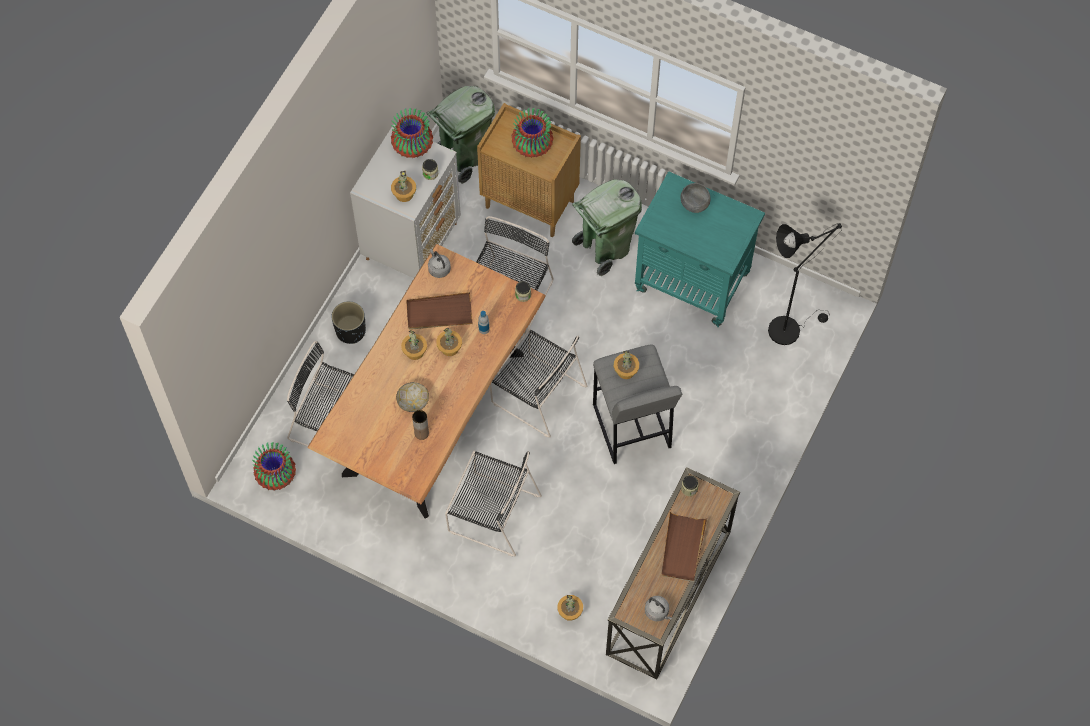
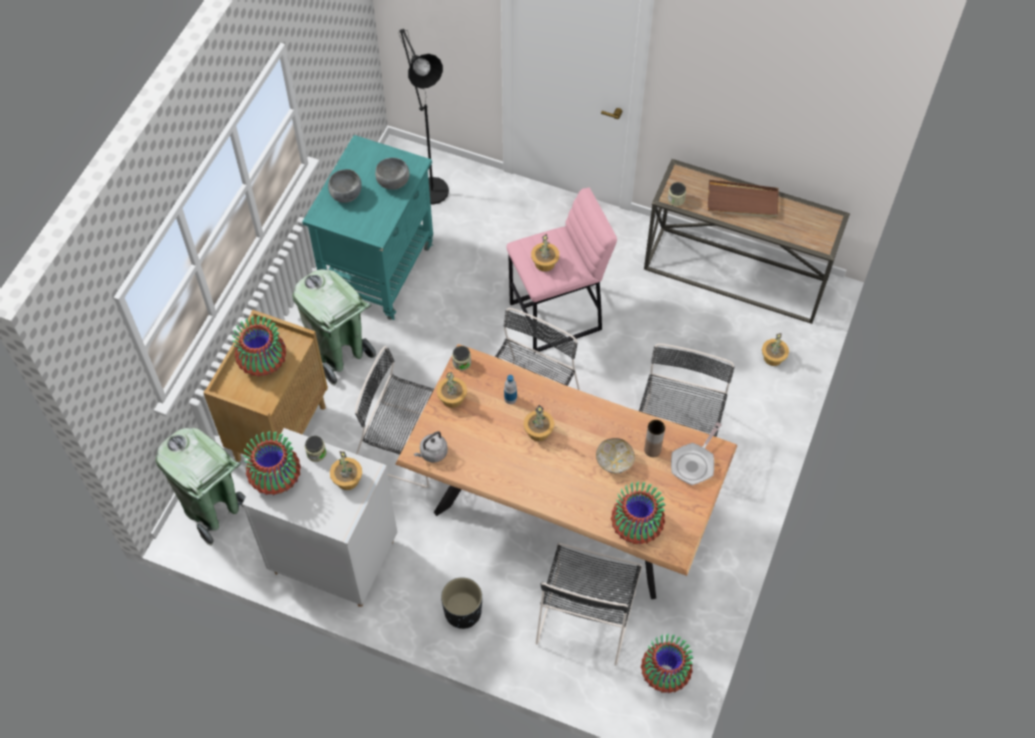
camera: 95 degrees left, 5 degrees down
(353, 412) = (636, 526): none -> vase
(404, 464) = (694, 463): none -> frying pan
(414, 352) = (548, 468): potted plant -> potted plant (452, 398)
(439, 313) = (493, 447): brown tray -> none
(632, 428) = (557, 315): grey stool -> pink stool
(657, 612) = (815, 219): grey kettle -> none
(705, 242) = (393, 183): none -> grey bowl

